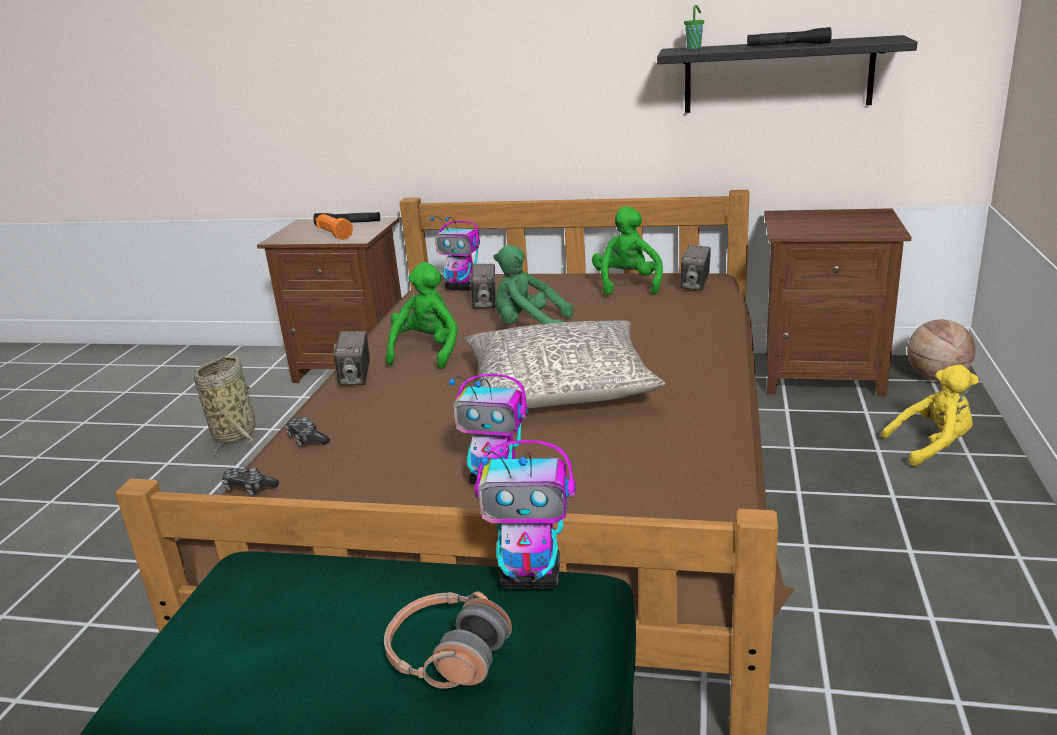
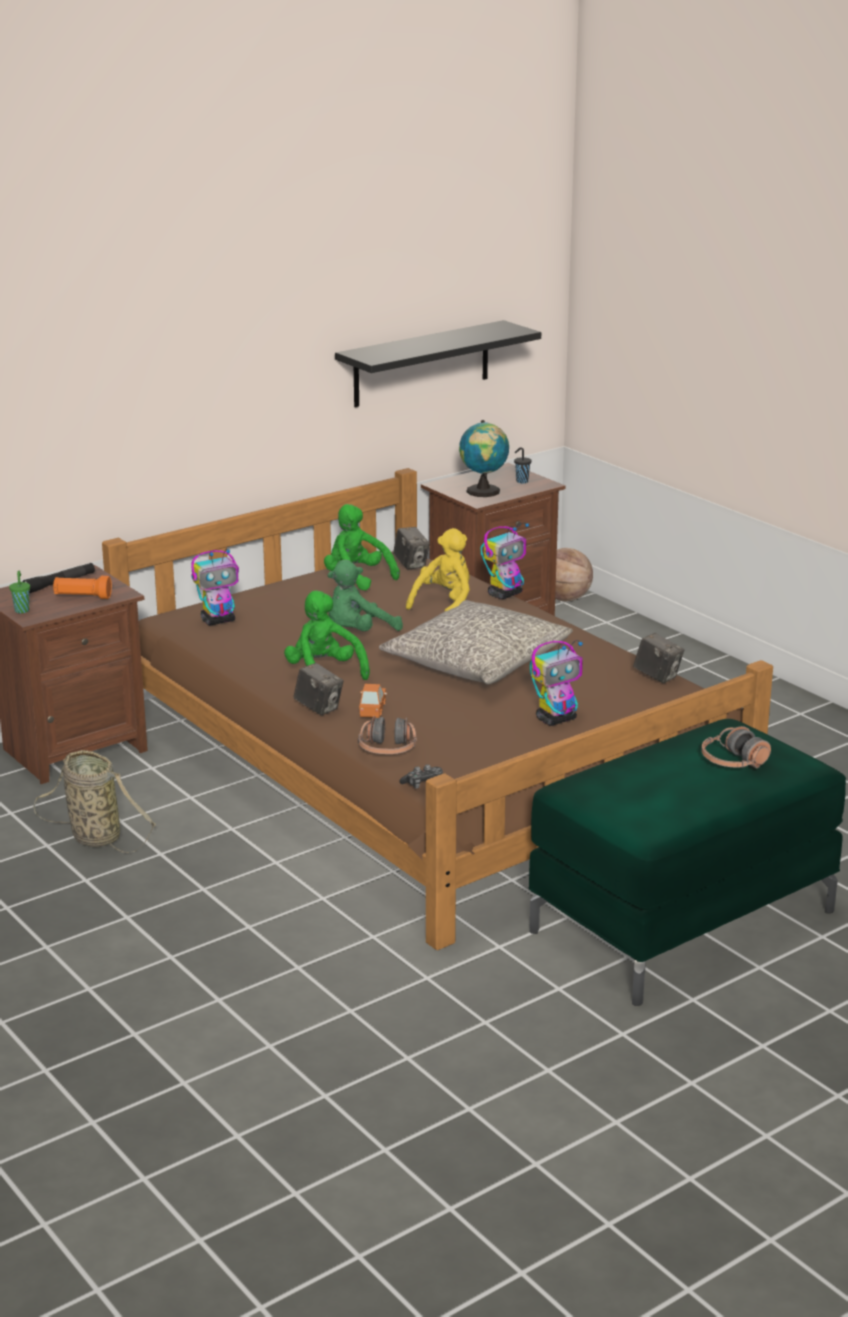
camera: 50 degrees left, 0 degrees up
(307, 439) = (387, 749): game controller -> headphones
(383, 397) = (373, 710): none -> orange toy car
(485, 304) = (276, 626): camera -> camera (657, 676)
(532, 577) = (706, 728): toy robot -> toy robot (505, 594)
(694, 48) = (374, 352): green cup -> green cup (22, 610)
(788, 45) = (452, 343): black flashlight -> none
(808, 227) = (484, 492): none -> globe
(868, 225) = (521, 481): none -> black cup
(932, 446) = (627, 646): yellow plush toy -> yellow plush toy (444, 605)

